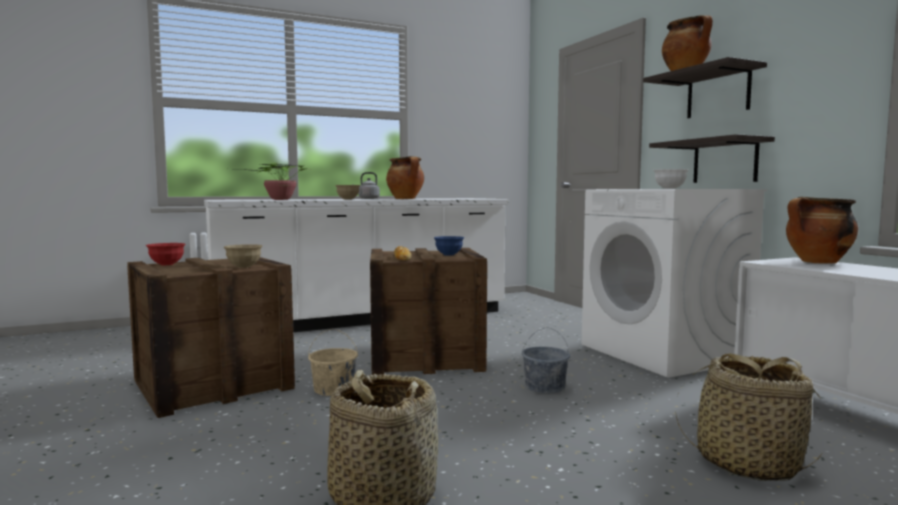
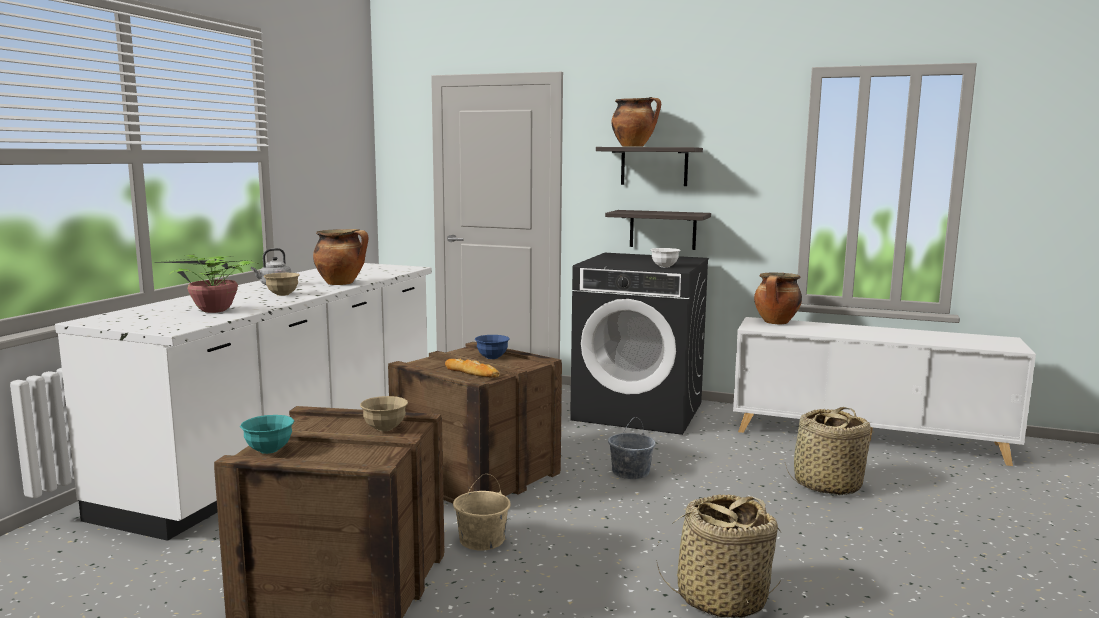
camera: 45 degrees left, 5 degrees up
(167, 264) = (269, 450): red bowl -> turquoise bowl
(664, 353) = (639, 411): white washing machine -> black washing machine

